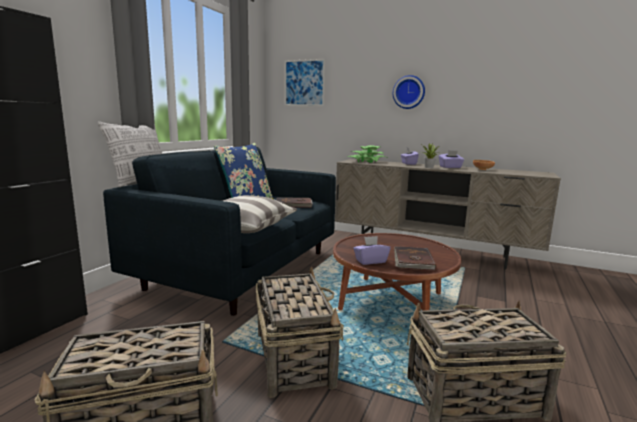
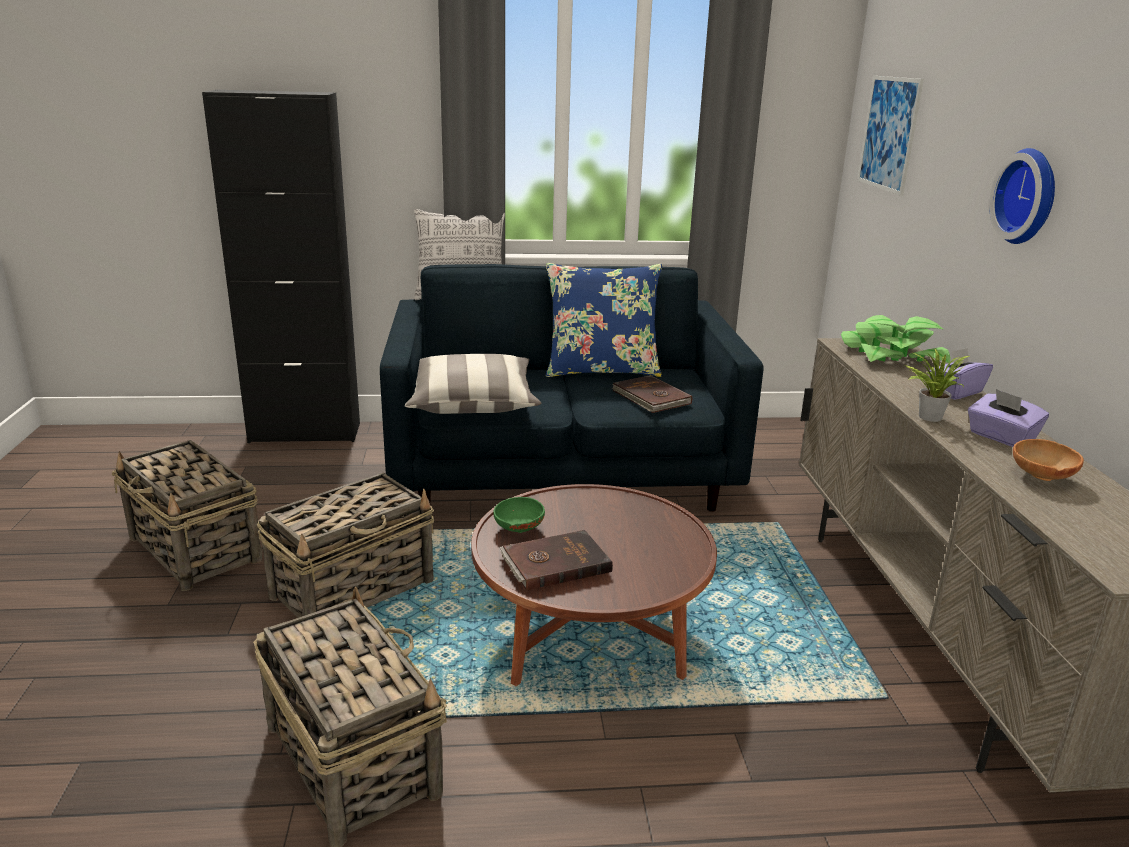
camera: 60 degrees right, 10 degrees up
(370, 261) = (518, 529): purple tissue box -> green bowl

